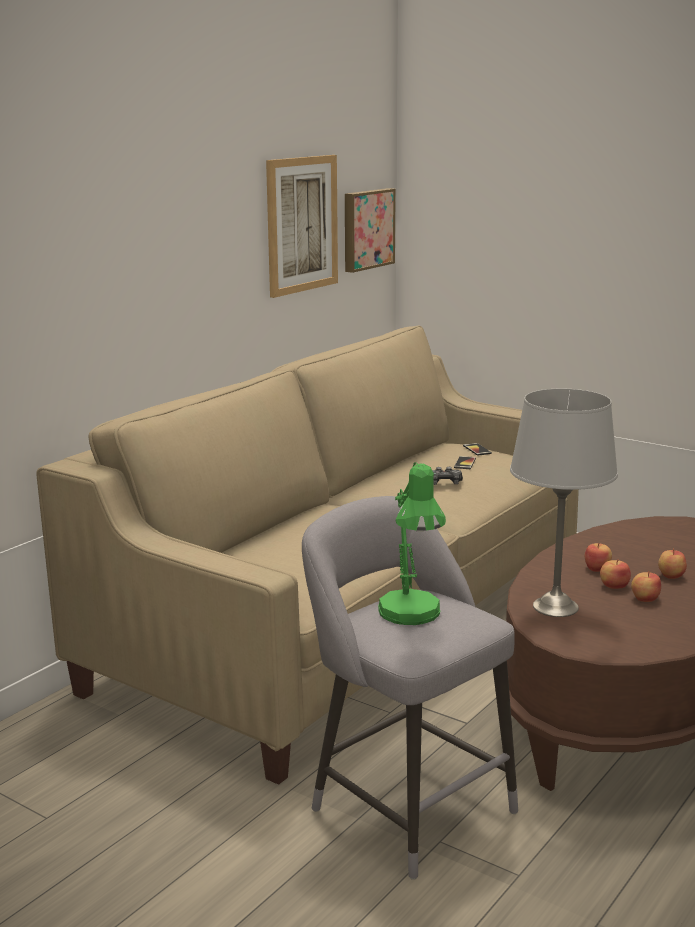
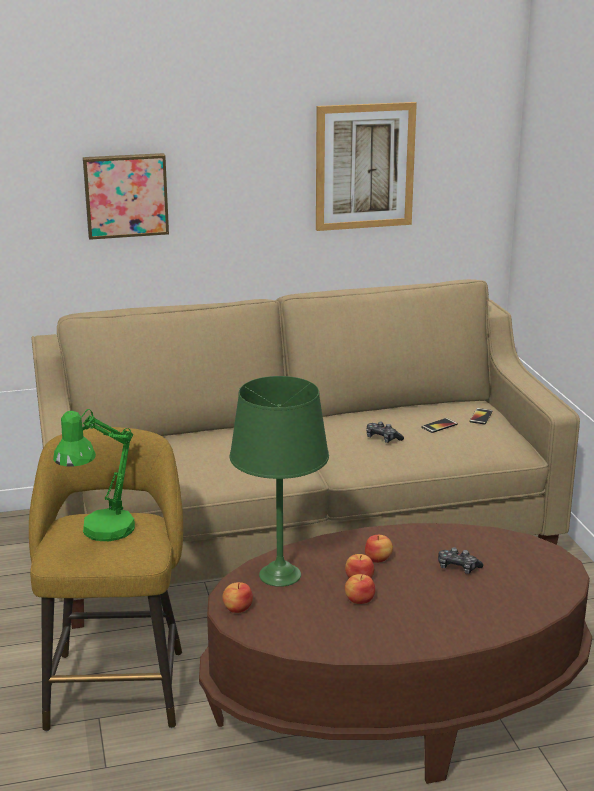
camera: 40 degrees right, 5 degrees up
(366, 229) = (464, 175): picture -> picture (126, 195)
(405, 806) = (117, 684): grey stool -> yellow stool
(556, 607) = (281, 575): grey table lamp -> green table lamp
(658, 553) = (457, 568): none -> game controller
(670, 576) = (423, 591): apple -> apple (237, 608)

